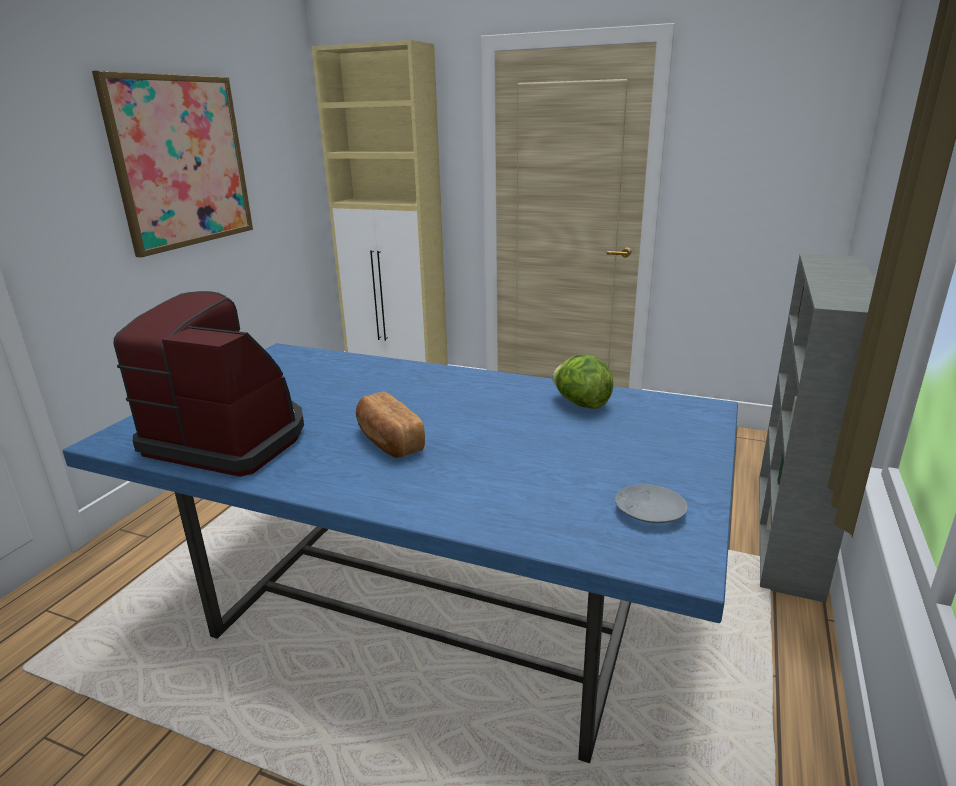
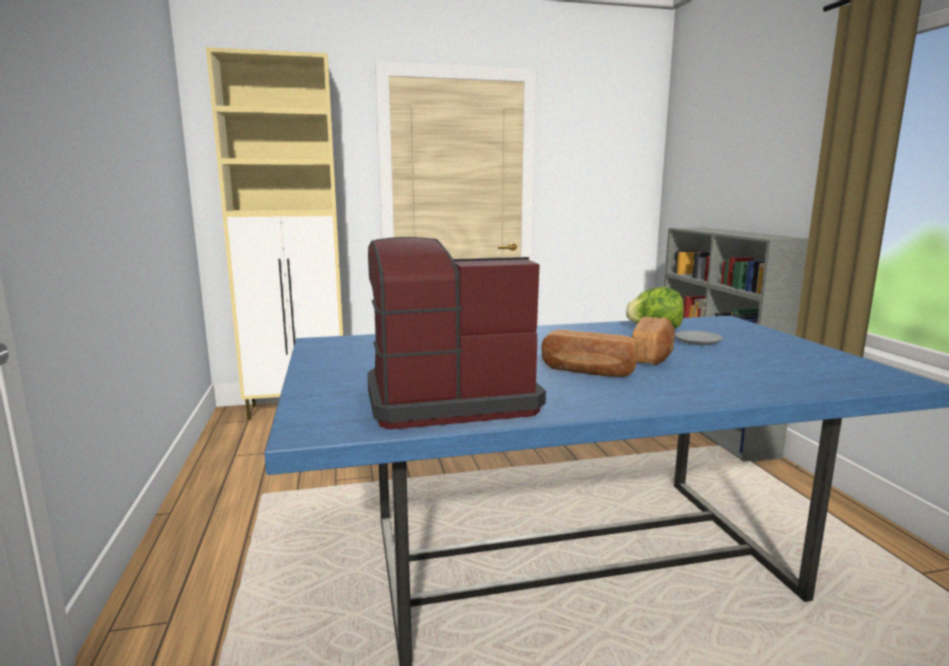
camera: 35 degrees left, 10 degrees down
(181, 162) = (116, 143): picture -> none
(490, 439) = (653, 355): none -> bread
(649, 511) = (829, 364): grey plate -> grey plate (697, 343)

